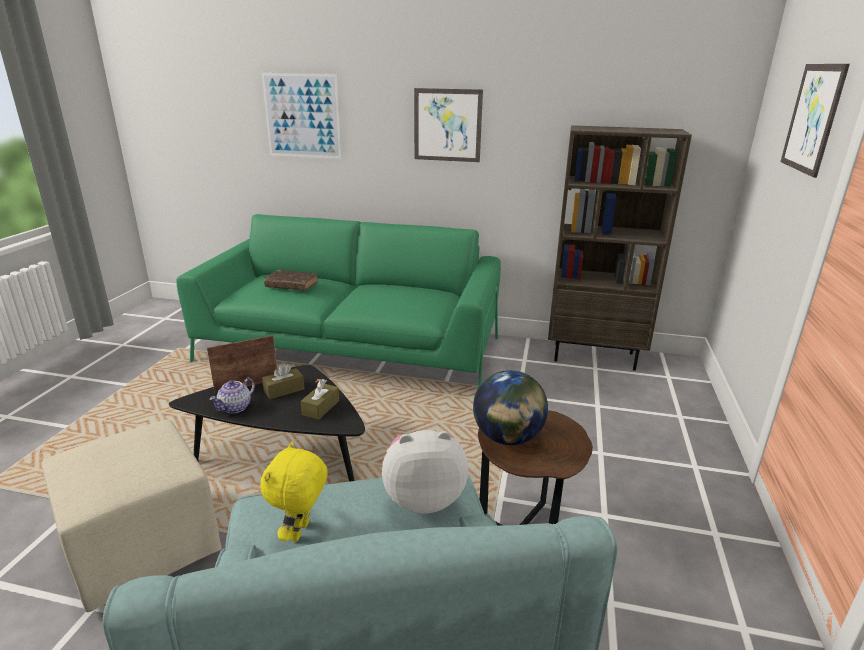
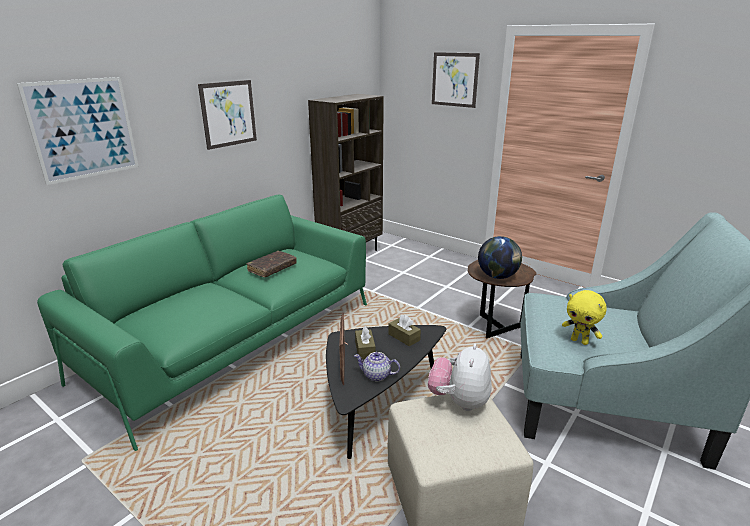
camera: 65 degrees left, 0 degrees up
(236, 407) = (377, 375): teapot -> teapot turned 135 degrees clockwise
(291, 285) = (196, 303): brown book -> brown book (272, 268)
(423, 498) = (556, 303): plush toy -> plush toy (459, 401)

